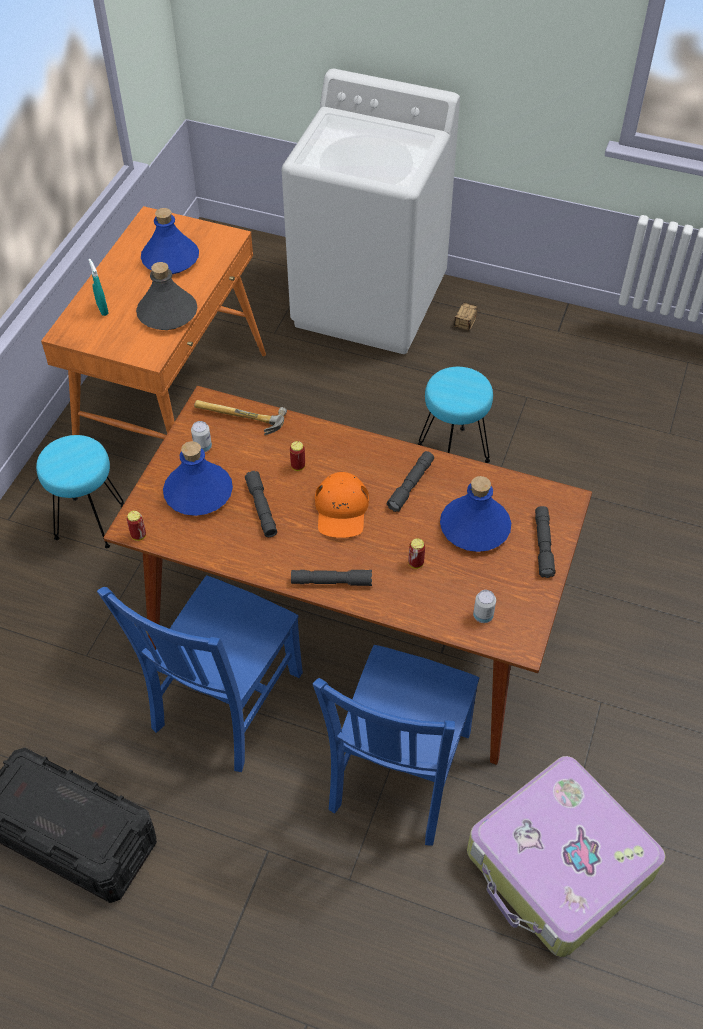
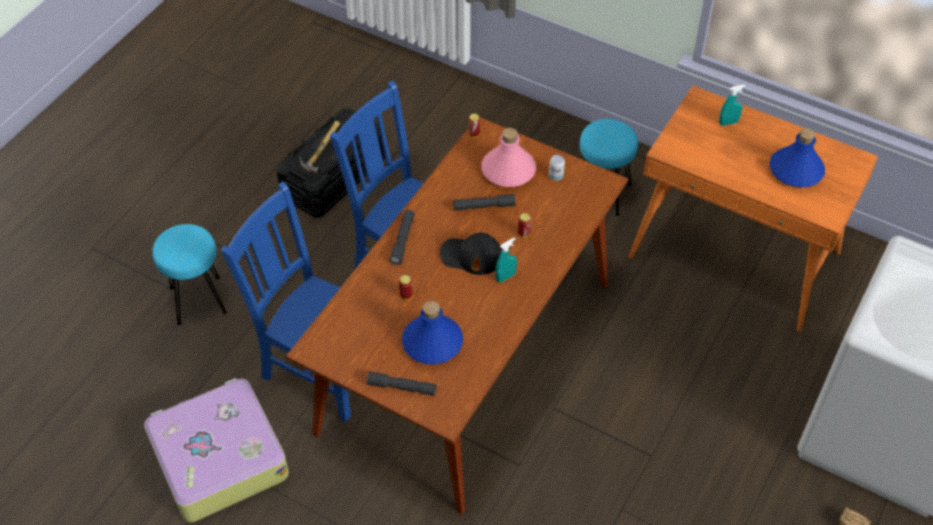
camera: 100 degrees right, 0 degrees up
(167, 313) = (719, 164): grey bottle -> none
(199, 493) = (508, 170): blue bottle -> pink bottle
(239, 420) = (582, 201): hammer -> hammer (319, 148)
(341, 510) = (471, 256): orange cap -> black cap
(365, 475) = (505, 276): none -> turquoise spray bottle
(411, 485) = (487, 306): grey flashlight -> none
(452, 453) = (651, 472): turquoise stool -> turquoise stool (198, 299)
(483, 616) = (344, 330): can -> none

